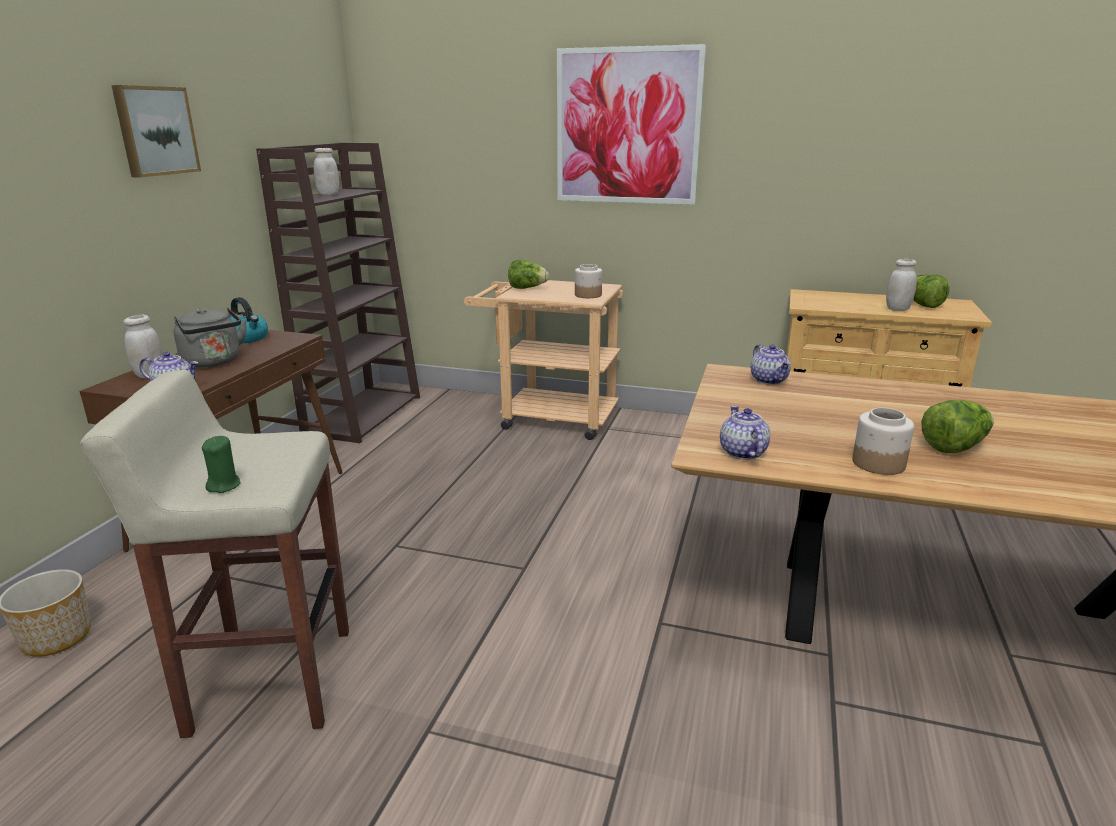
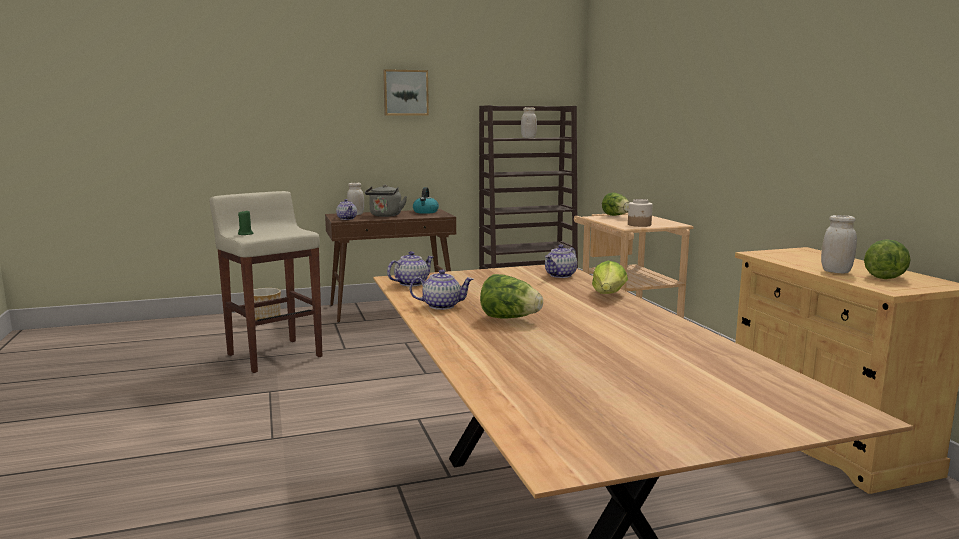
camera: 55 degrees right, 10 degrees down
(627, 127) = (707, 88): picture -> none
(874, 386) = (609, 295): none -> lettuce
(877, 463) = (442, 306): jar -> teapot

